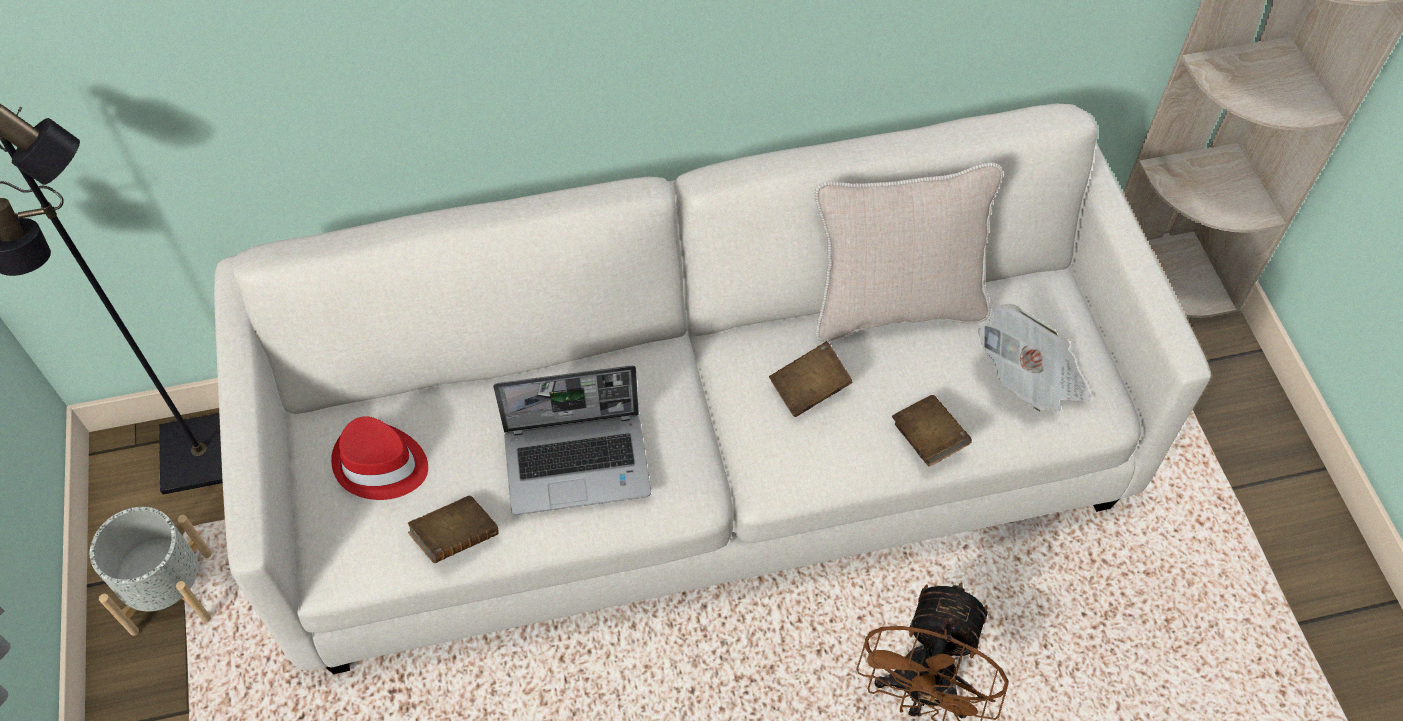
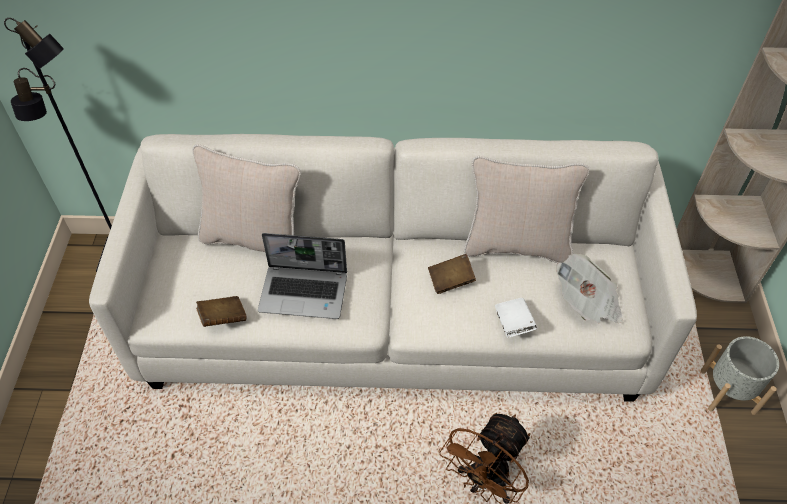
camera: 15 degrees right, 5 degrees down
(172, 592) = (84, 325): grey planter -> grey planter (727, 391)
(380, 465) = (196, 270): red hat -> none
(461, 389) = (254, 240): none -> beige pillow
(928, 439) = (513, 323): brown book -> white book

